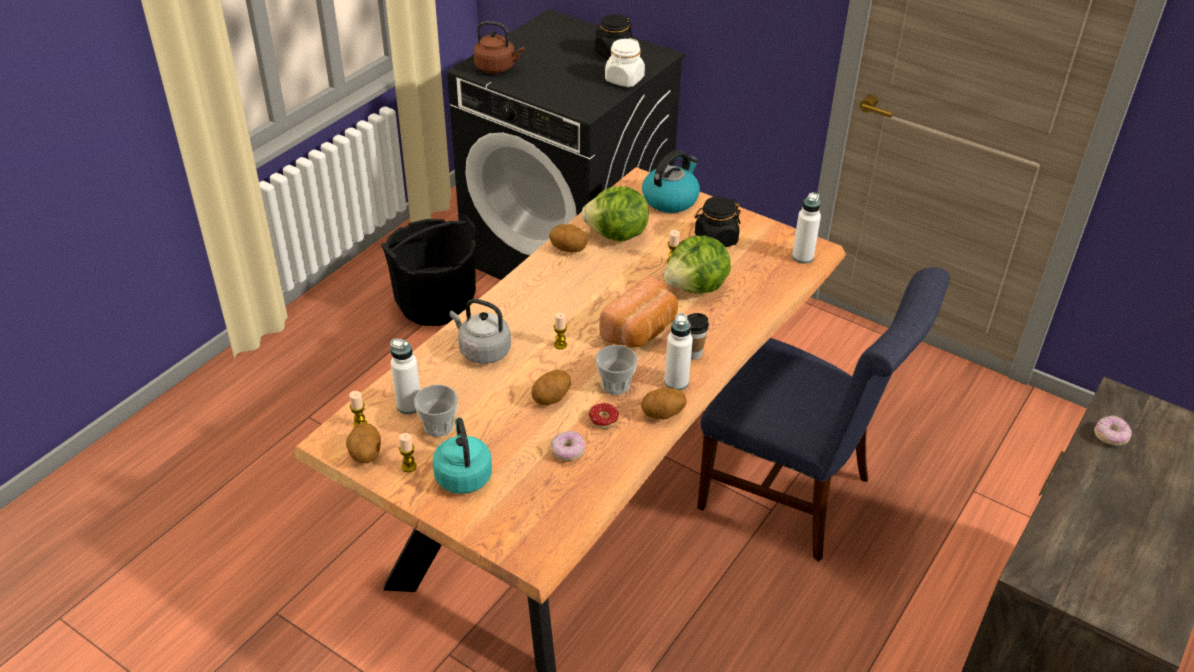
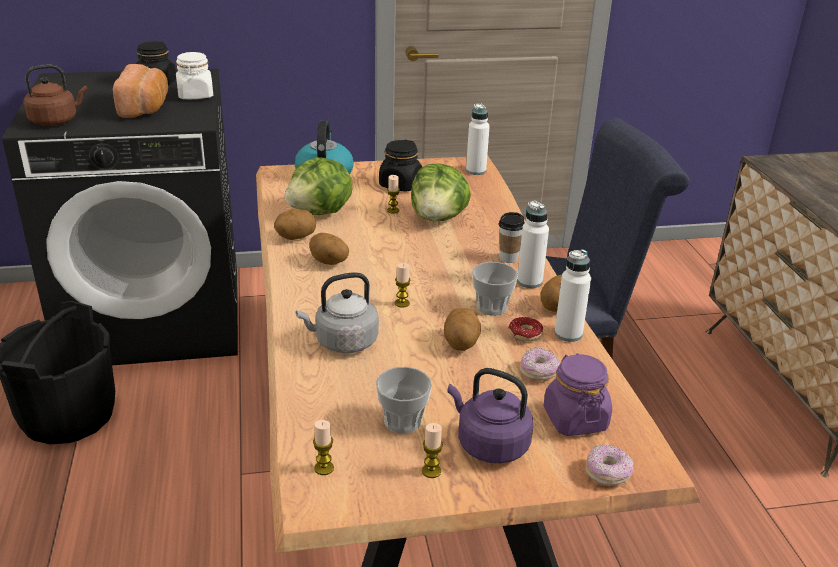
camera: 45 degrees left, 10 degrees down
(365, 455) = (373, 490): potato -> potato (328, 263)
(409, 405) = (346, 422): white bottle -> white bottle (568, 334)
(463, 475) = (489, 444): turquoise kettle -> purple kettle
(538, 497) = (575, 419): none -> purple jar
(641, 331) = (447, 263): bread -> bread (145, 108)
(1110, 437) = (799, 181): donut -> donut (607, 473)

